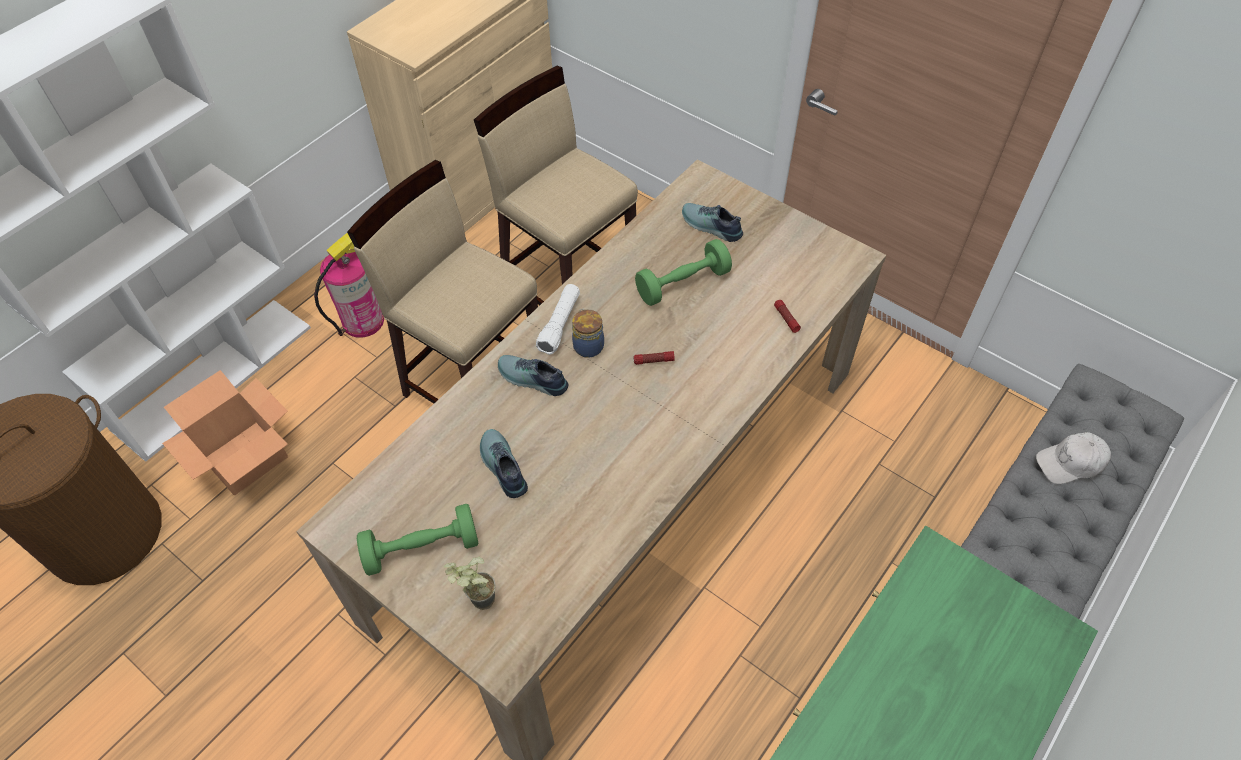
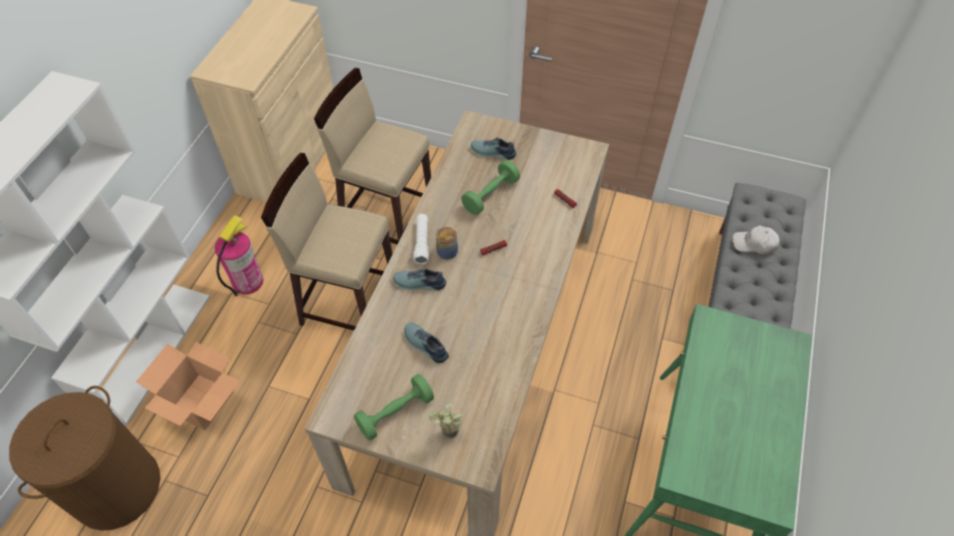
camera: 20 degrees left, 0 degrees up
(1071, 463) = (754, 244): white cap -> white cap turned 45 degrees clockwise

